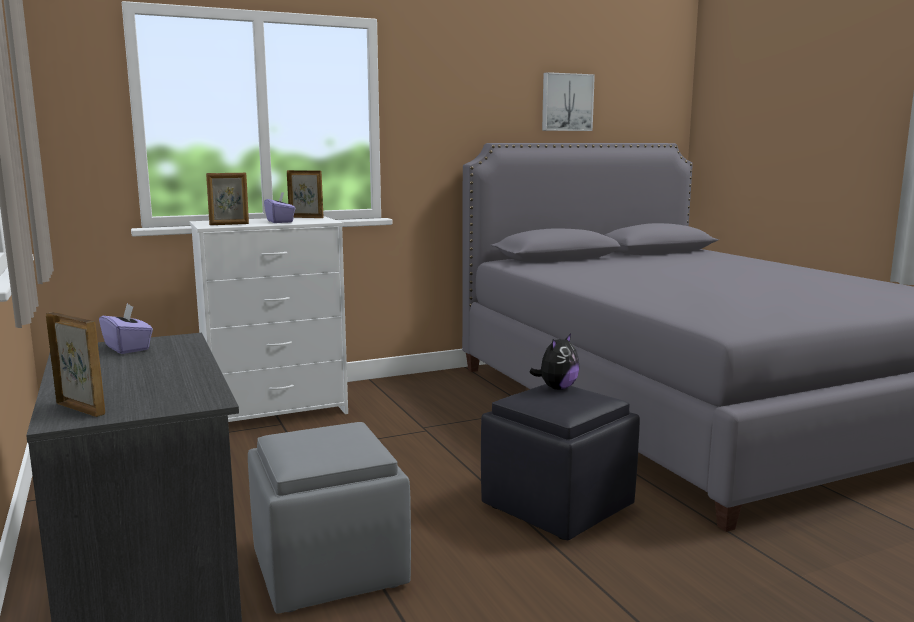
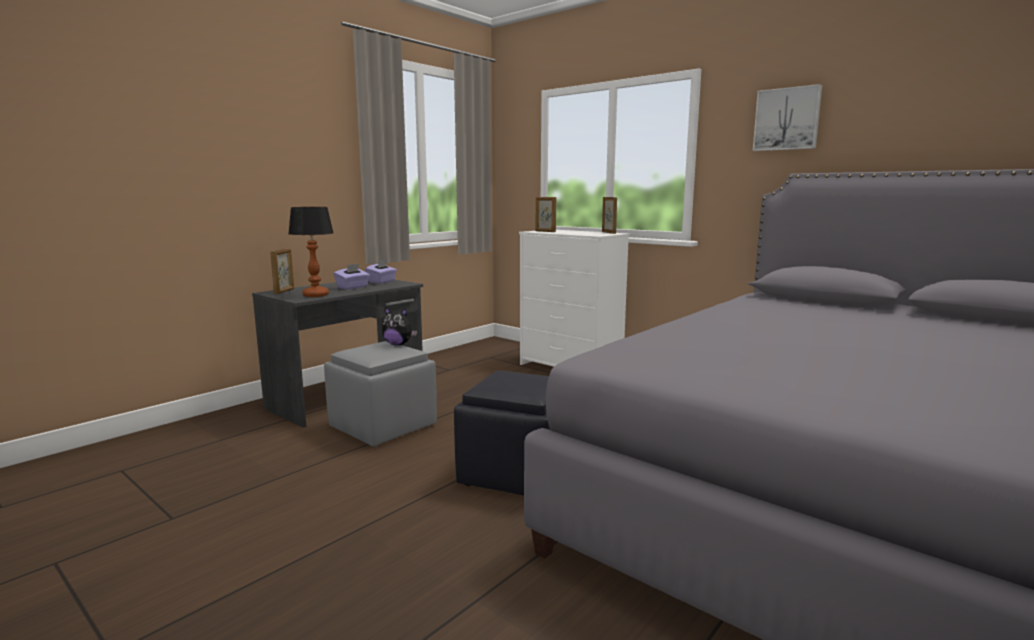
camera: 65 degrees right, 0 degrees up
(182, 390) = (315, 295): none -> table lamp
(280, 221) = (576, 233): purple tissue box -> purple tissue box (353, 287)
(557, 388) = (536, 378): plush toy -> plush toy (398, 344)
(566, 102) = (923, 122): picture -> picture (787, 119)

